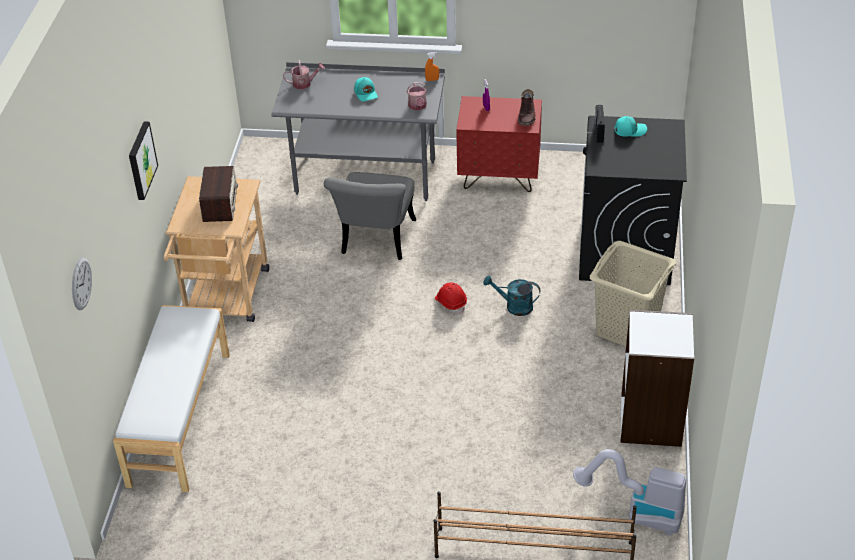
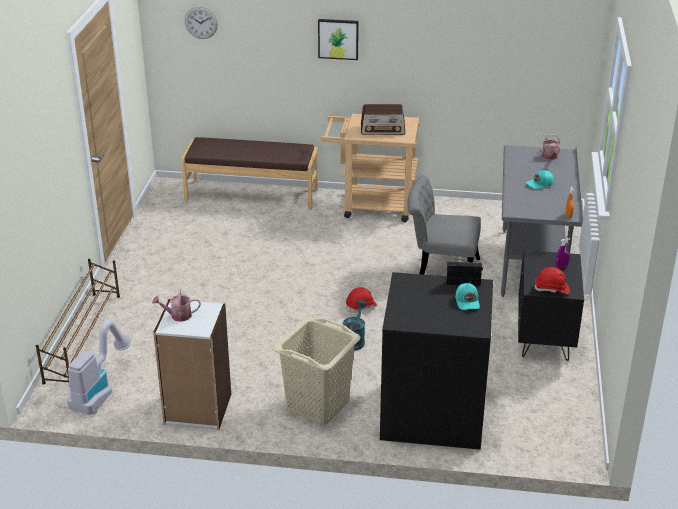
camera: 90 degrees right, 10 degrees down
(178, 418) = (252, 194): white bench -> brown bench
(417, 106) = (522, 208): watering can -> watering can (178, 315)
(499, 177) = (544, 339): red nightstand -> black nightstand
(527, 115) = (552, 289): brown boot -> red hard hat

